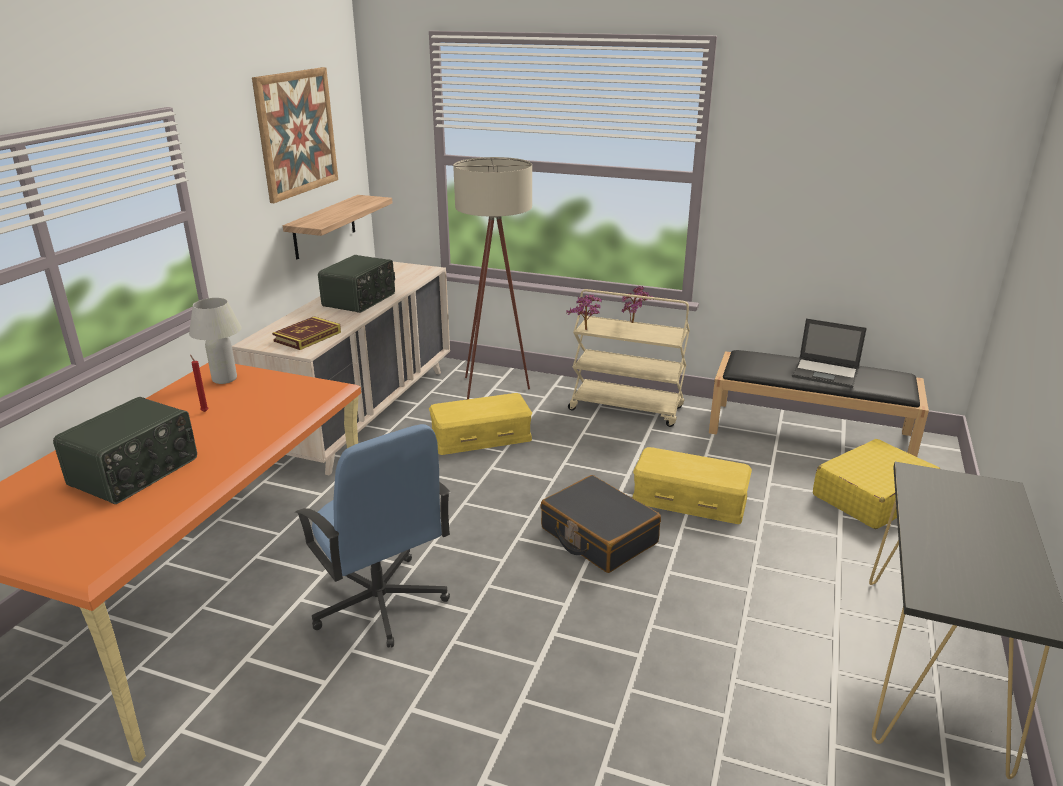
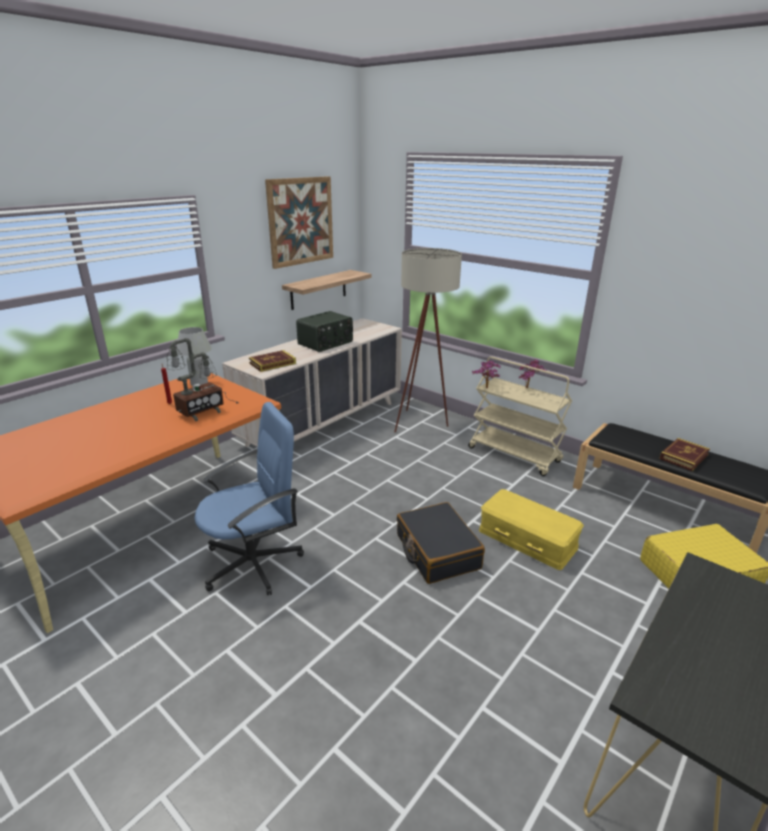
camera: 20 degrees right, 0 degrees up
(136, 472) = (98, 437): radio -> none
(263, 410) = (204, 409): none -> table lamp
(379, 602) = (254, 562): blue office chair -> blue office chair turned 105 degrees counterclockwise
(481, 436) = (393, 455): yellow storage box -> none
(826, 373) = (683, 457): laptop -> book

